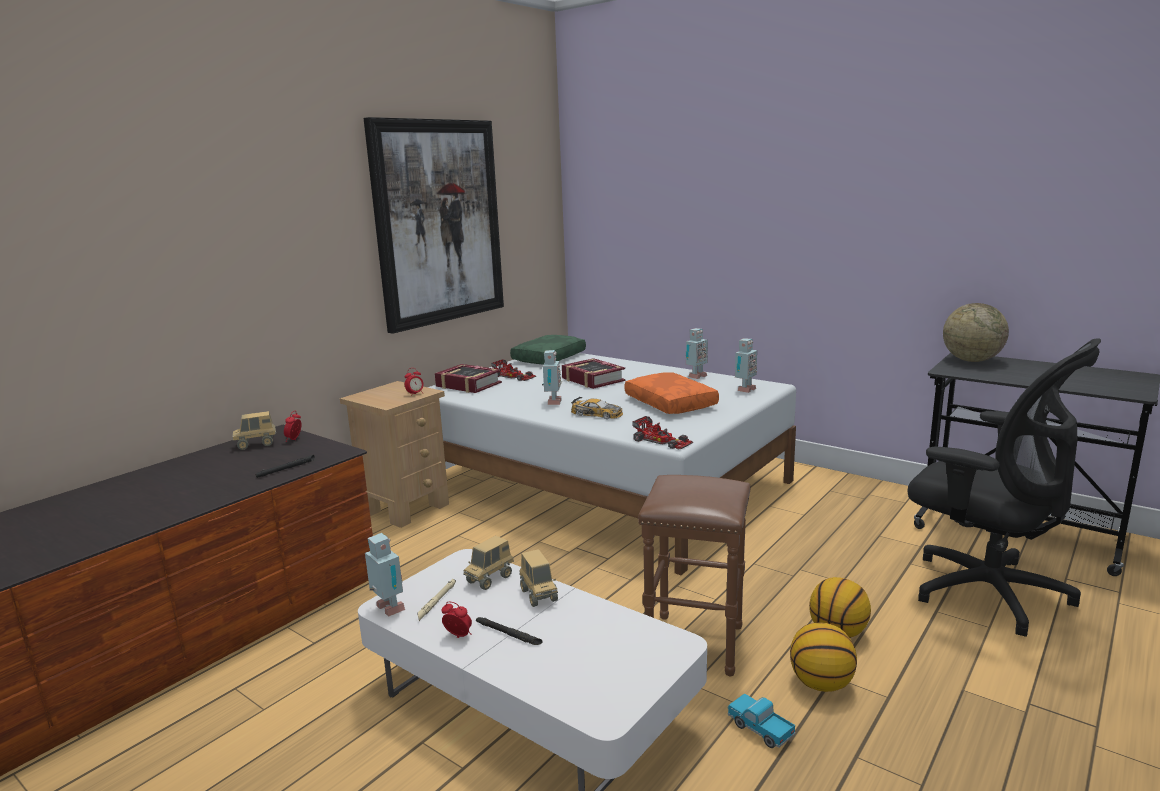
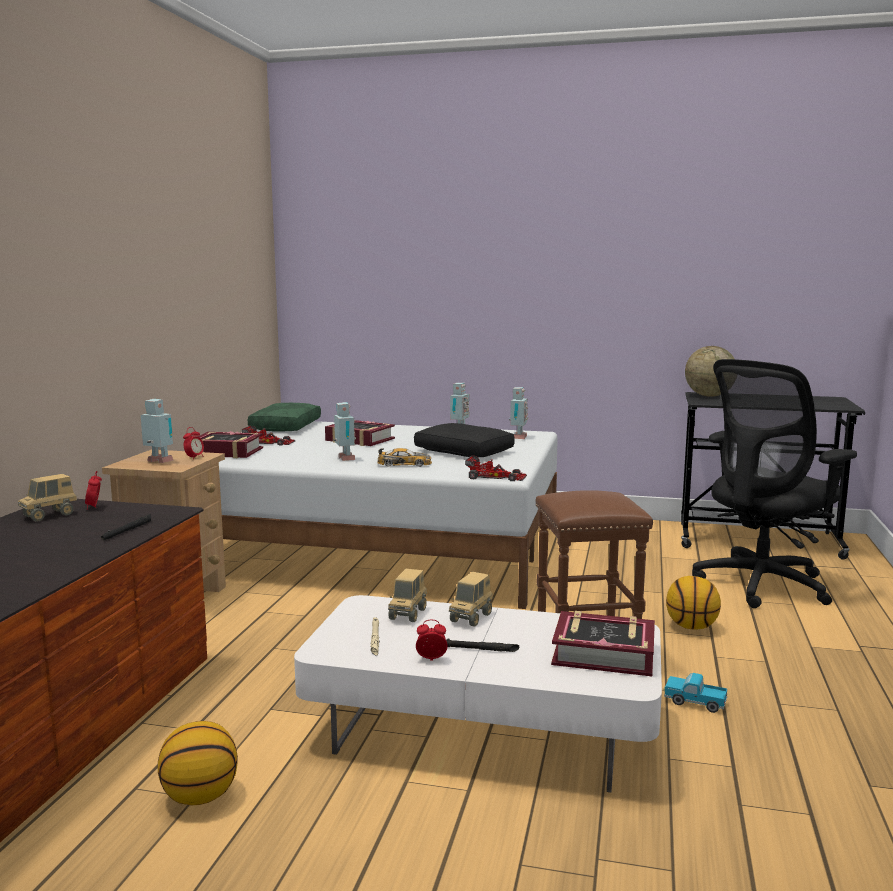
camera: 25 degrees left, 5 degrees down
(388, 610) = (331, 653): toy robot -> toy robot (159, 462)
(438, 222) = (182, 271): picture -> none
(538, 595) = (471, 618): toy truck -> toy truck turned 75 degrees clockwise
(617, 668) = (603, 653): none -> book
(672, 403) = (465, 451): orange pillow -> black pillow
(820, 683) = (710, 663): basketball -> basketball (200, 797)
(978, 590) = (764, 582): black office chair -> black office chair turned 120 degrees clockwise

